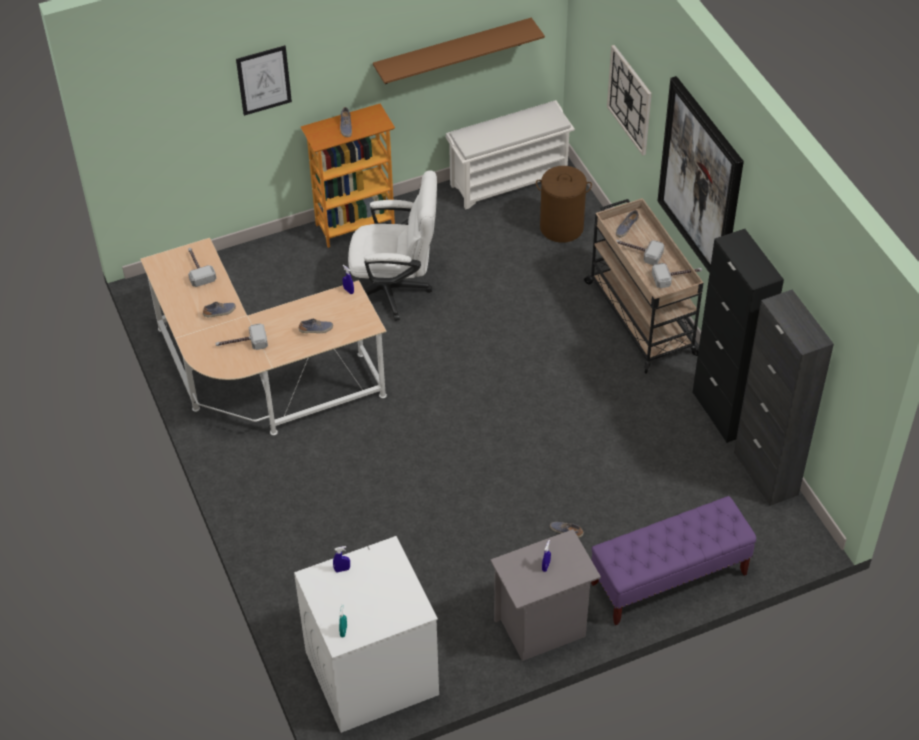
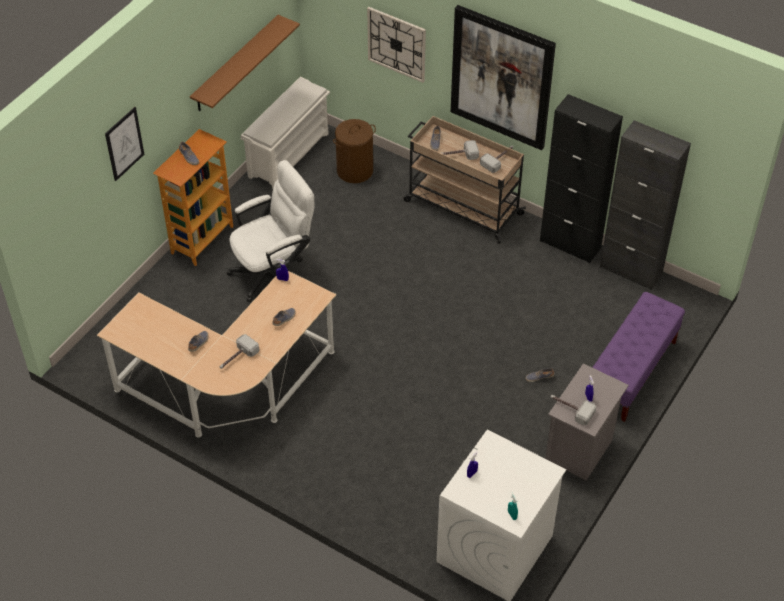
camera: 35 degrees left, 0 degrees up
(197, 269) = (151, 320): hammer -> hammer (570, 409)

